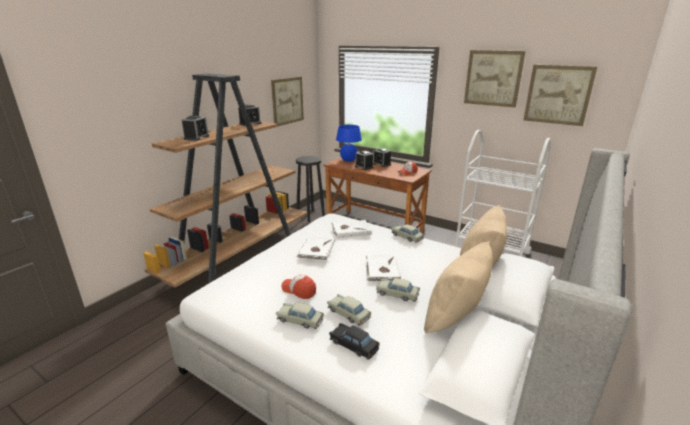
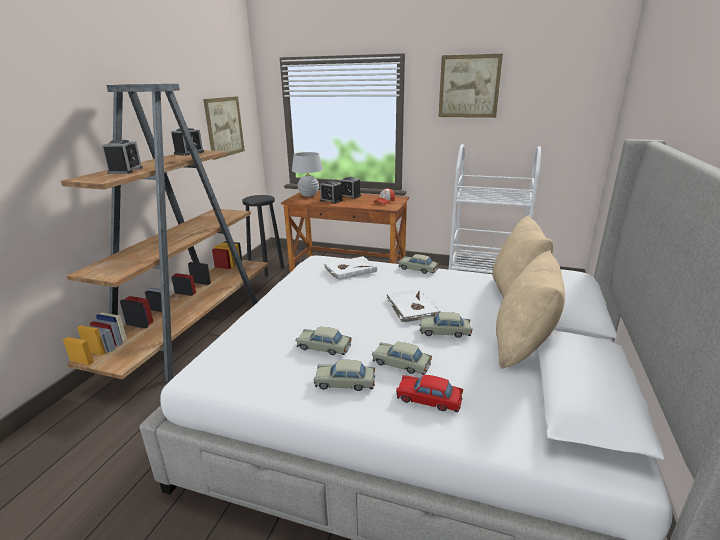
camera: 15 degrees left, 0 degrees up
(299, 290) = (323, 347): cap -> beige toy car
(316, 250) = (320, 297): white book -> none
(348, 160) = (309, 195): blue table lamp -> white table lamp
(353, 345) = (428, 399): black toy car -> red toy car
(558, 95) = (540, 100): picture -> none

